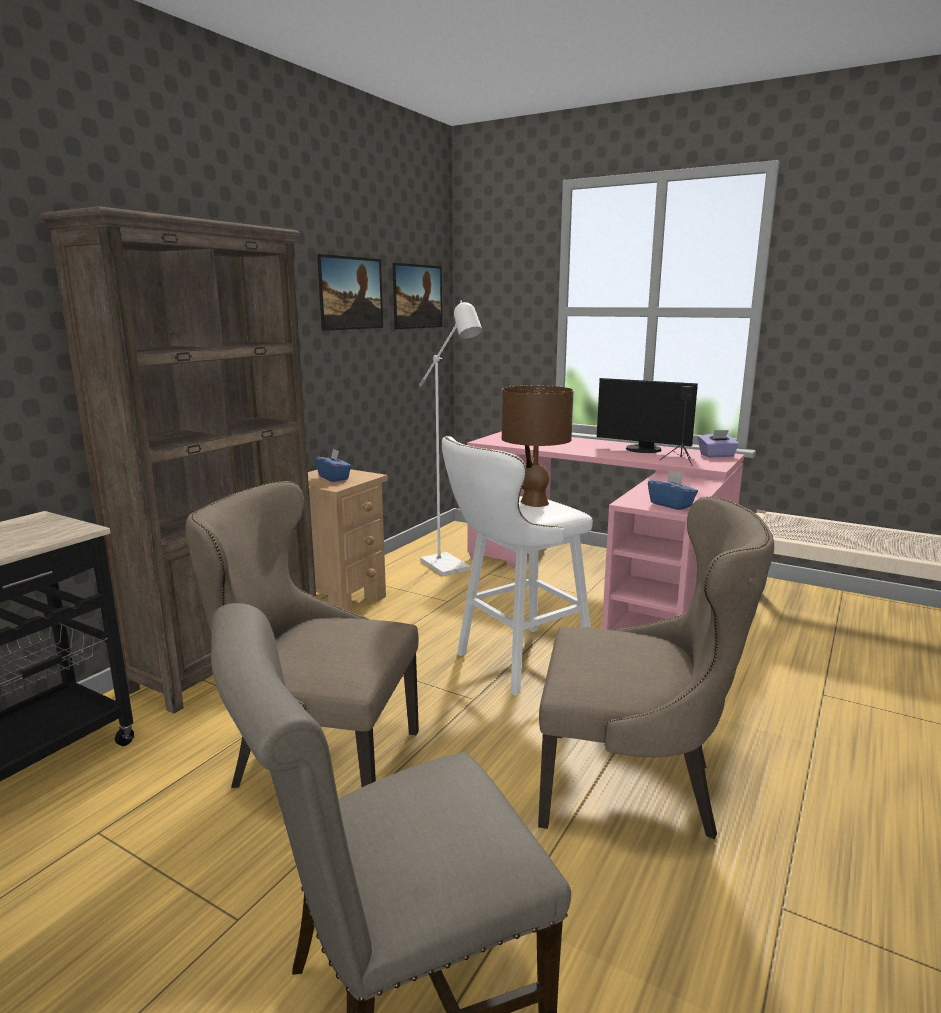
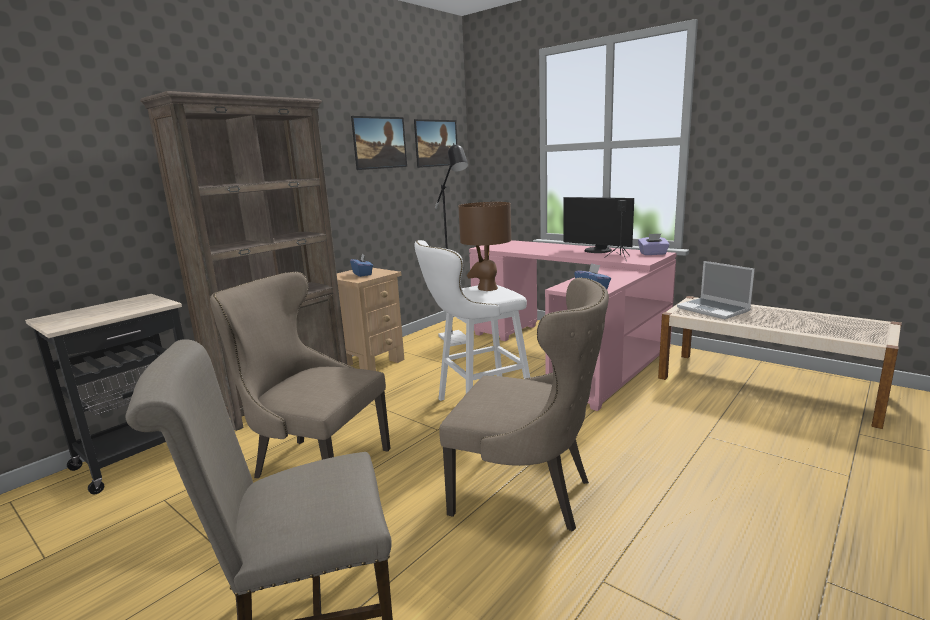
camera: 10 degrees right, 0 degrees up
(450, 568) = (457, 341): white floor lamp -> black floor lamp
(801, 529) = (714, 310): none -> laptop

